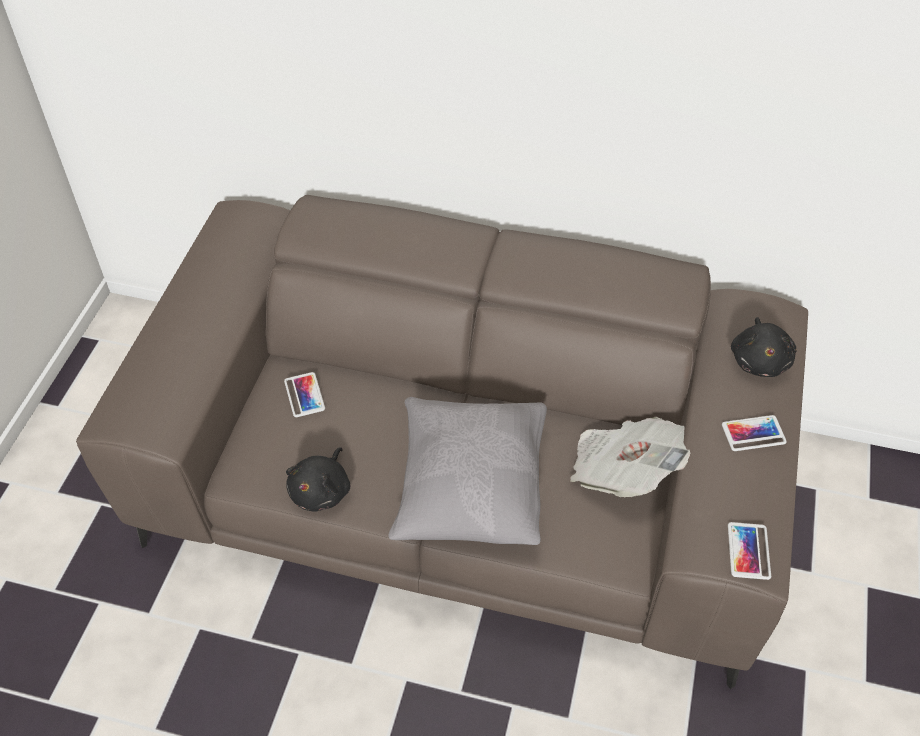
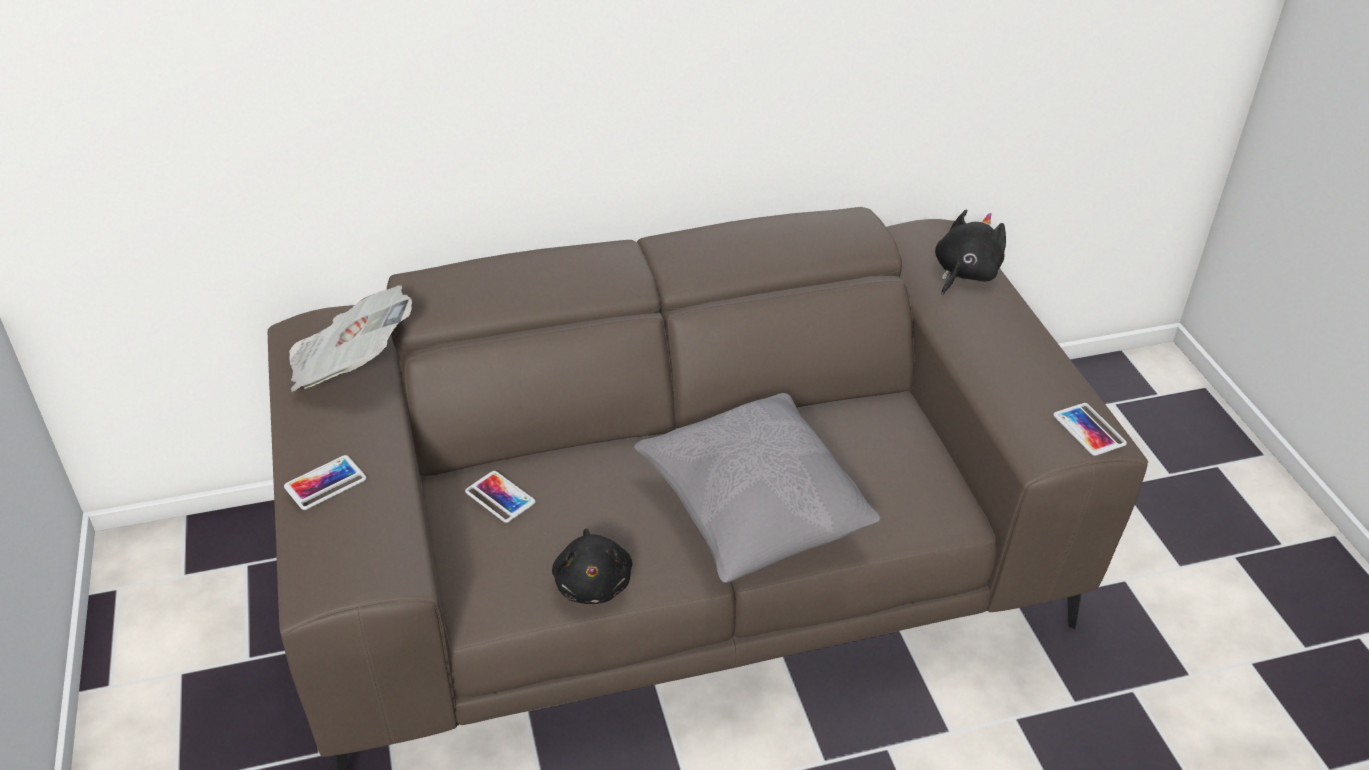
camera: 30 degrees left, 10 degrees down
(622, 471) = (889, 435): newspaper -> newspaper (351, 366)
(753, 433) = (1010, 334): phone -> phone (325, 483)
(759, 360) = (964, 274): black plush toy -> black plush toy turned 120 degrees counterclockwise

